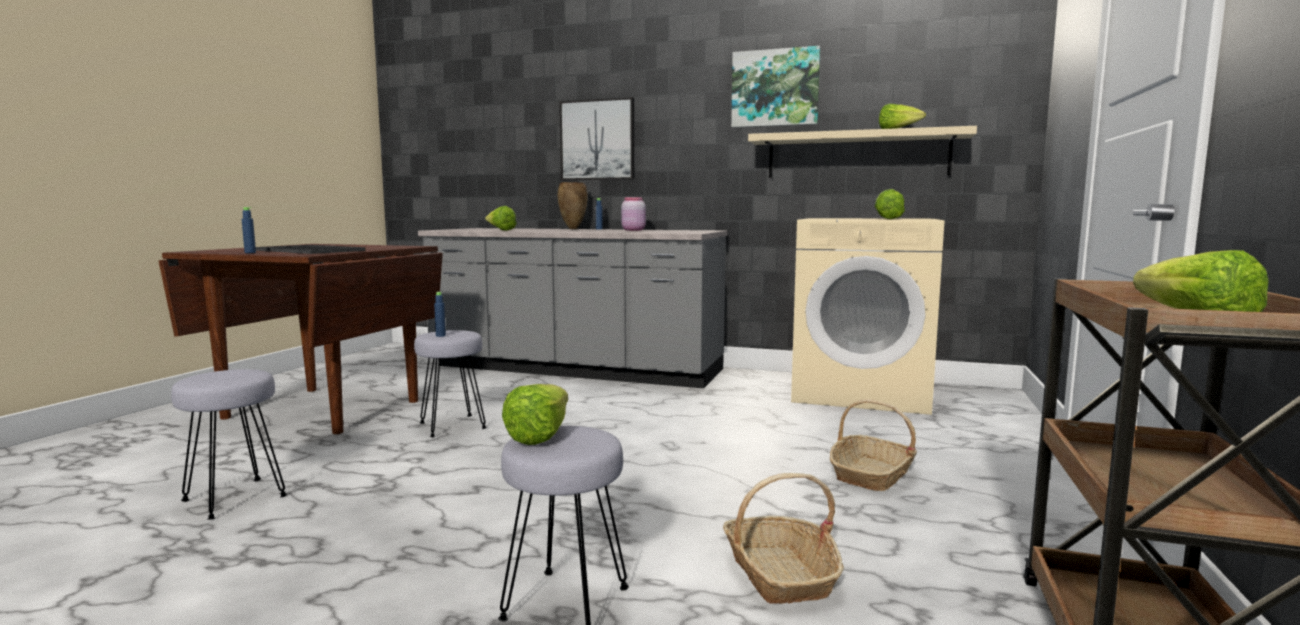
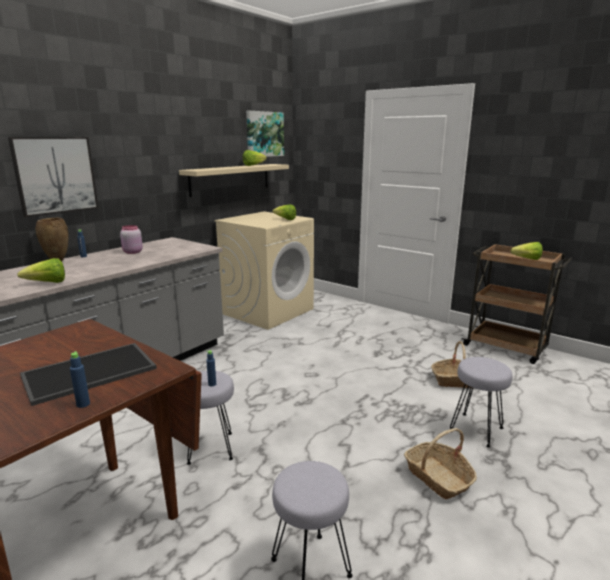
camera: 70 degrees left, 10 degrees up
(545, 434) = (478, 368): lettuce -> none
(775, 88) = (186, 135): picture -> picture (264, 134)
(872, 475) = (374, 340): basket -> basket (438, 477)

